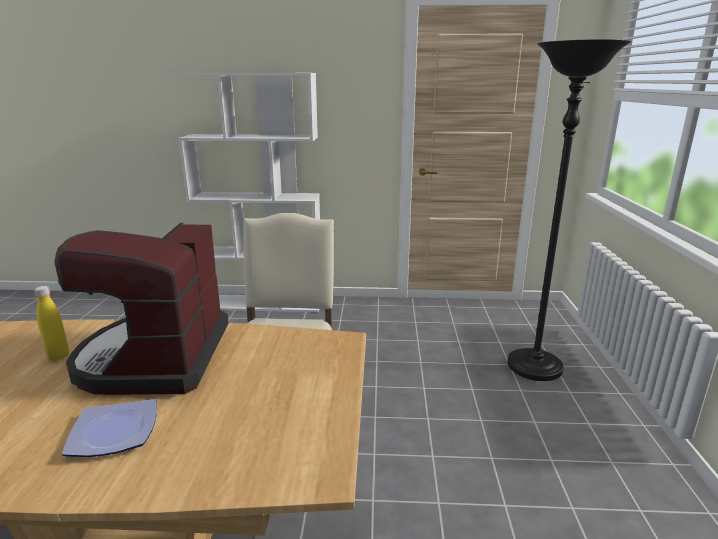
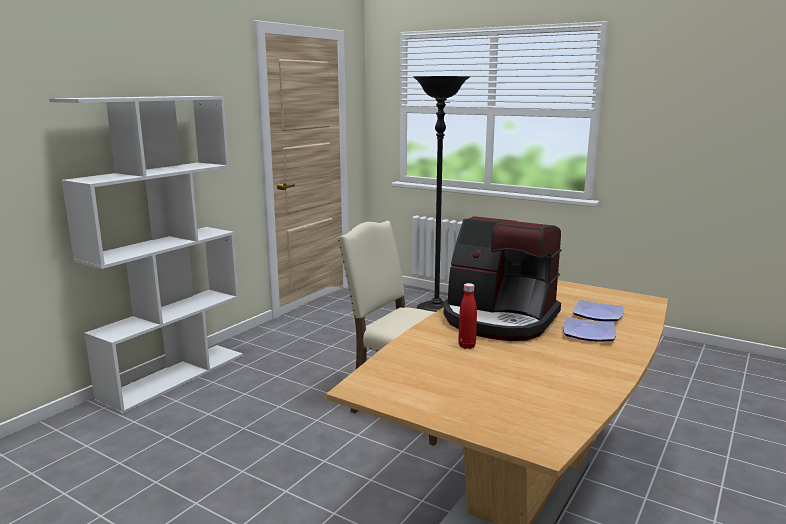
camera: 60 degrees left, 5 degrees down
(58, 357) = (467, 346): yellow bottle -> red bottle
(205, 429) = (598, 315): none -> plate

